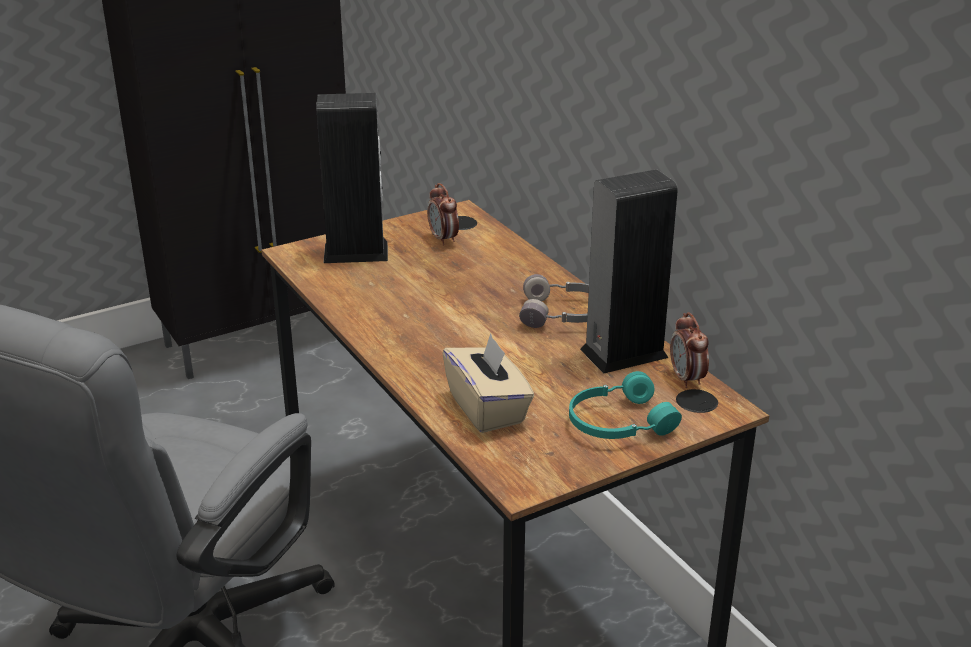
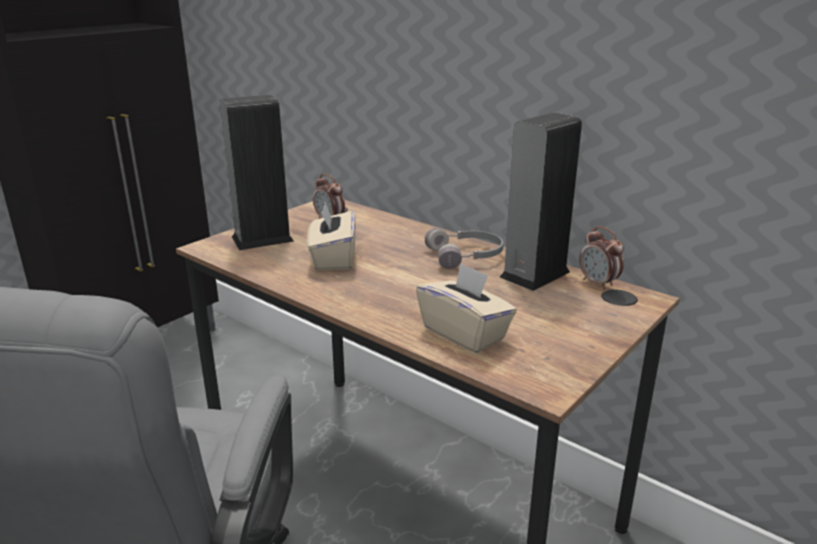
camera: 20 degrees left, 5 degrees down
(414, 292) = (333, 259): none -> beige tissue box
(618, 422) = (578, 323): turquoise headphones -> none

